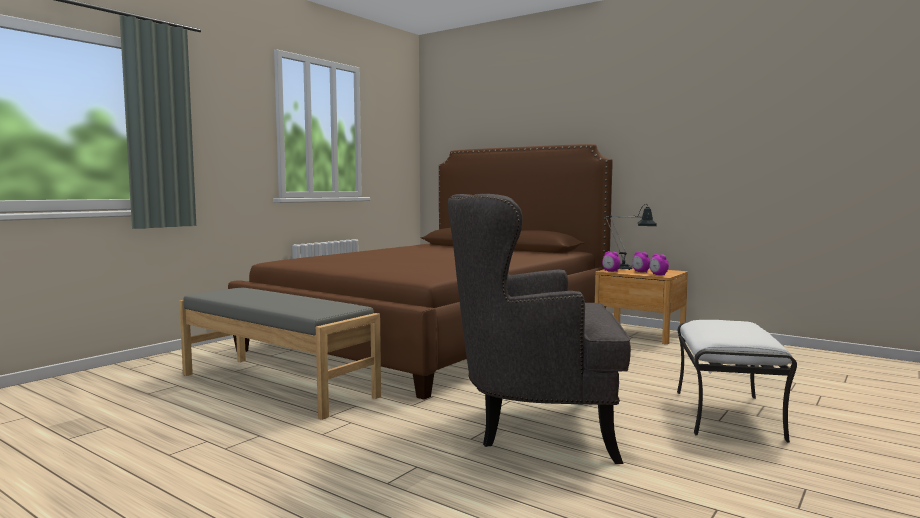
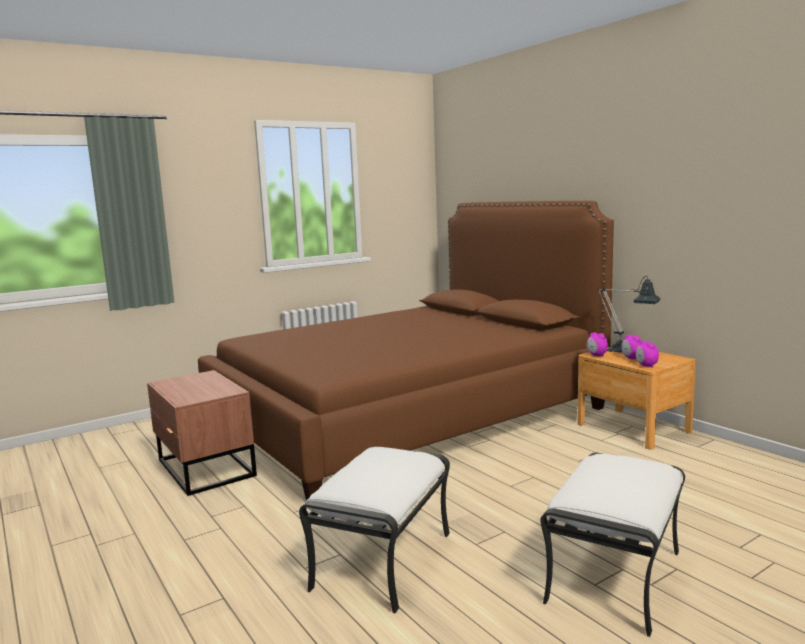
camera: 20 degrees right, 5 degrees up
(277, 385) = (204, 469): grey bench -> brown nightstand
(535, 425) = (382, 559): grey armchair -> white ottoman

